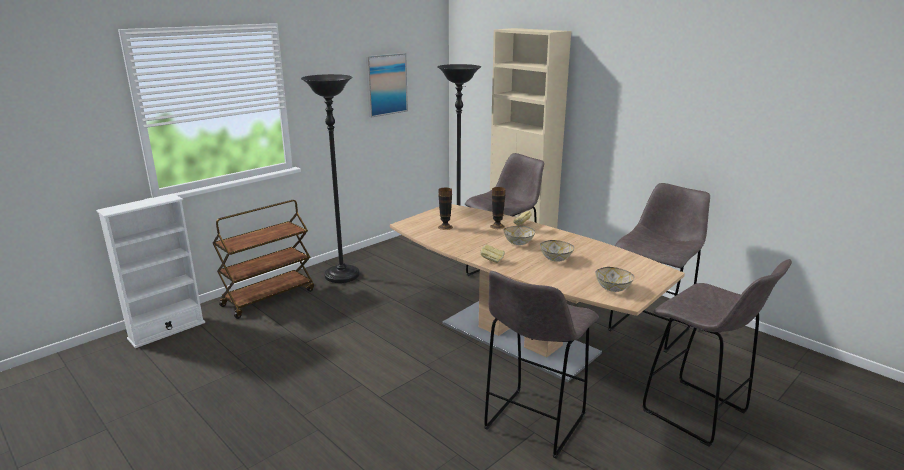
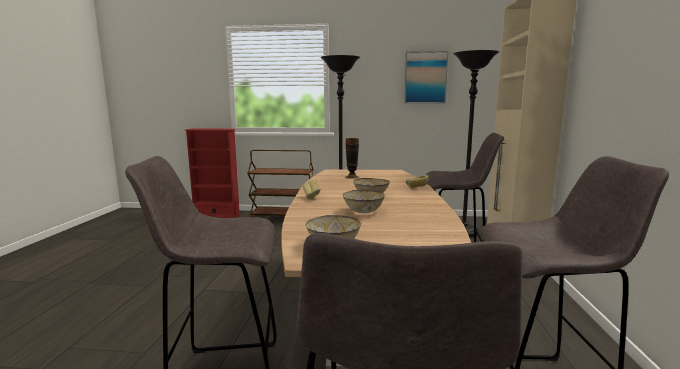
camera: 50 degrees right, 10 degrees down
(167, 330) = (216, 215): white bookcase -> red bookcase
(497, 226) = (391, 185): vase -> none

